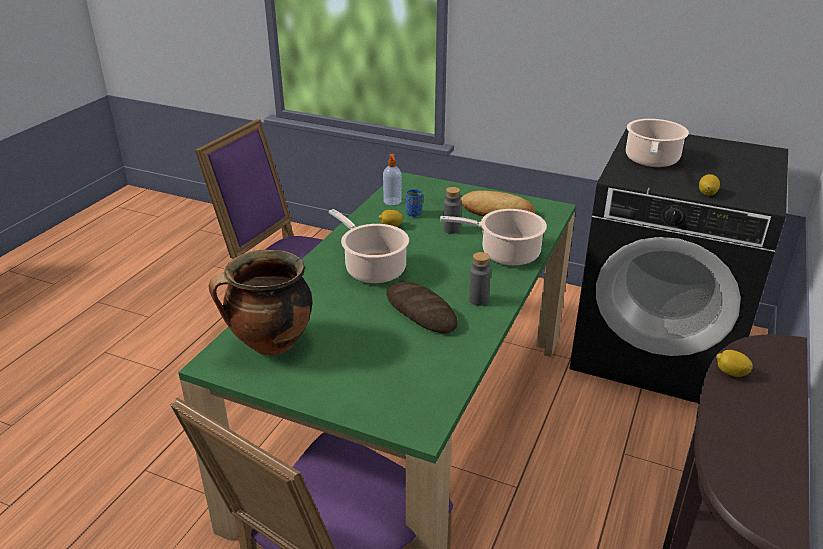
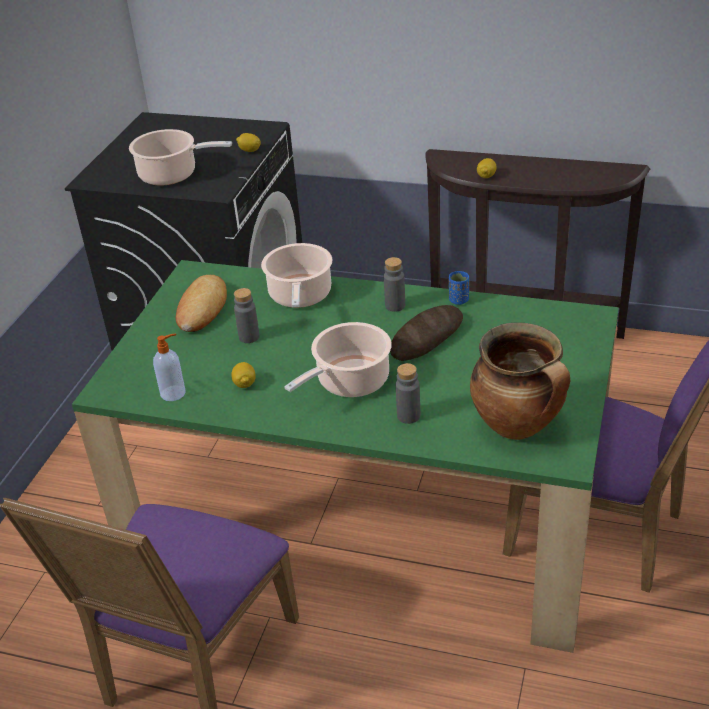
camera: 95 degrees left, 5 degrees up
(316, 291) = (408, 416): none -> grey bottle
(414, 213) = (209, 370): blue cup -> blue cup (458, 300)

